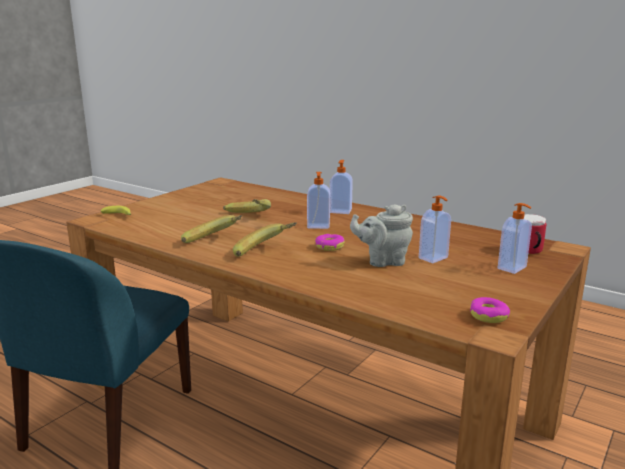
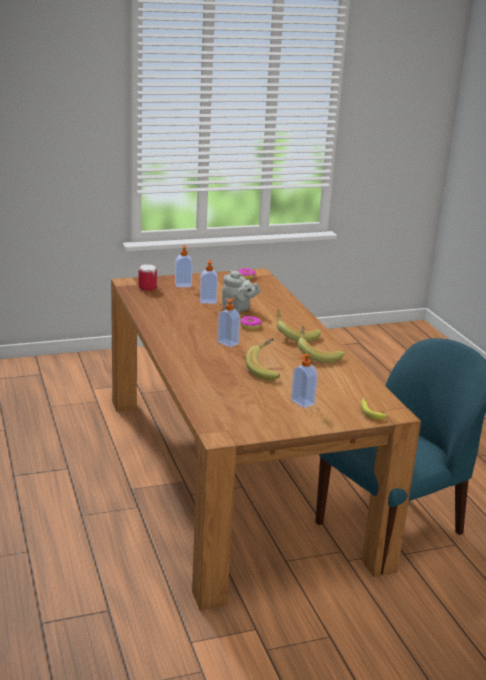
camera: 145 degrees left, 5 degrees up
(340, 211) = (184, 350): soap dispenser -> soap dispenser (302, 402)

